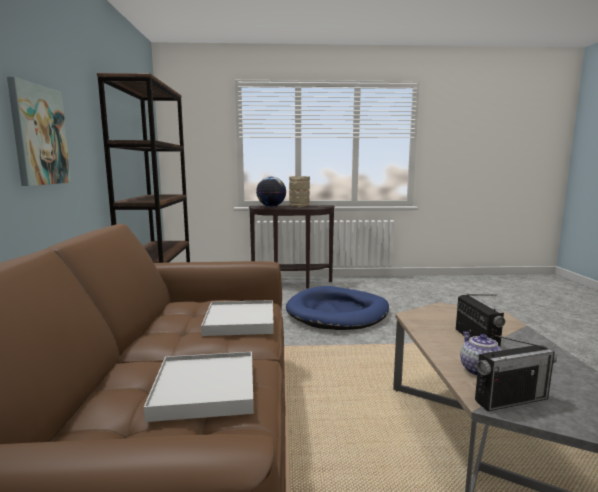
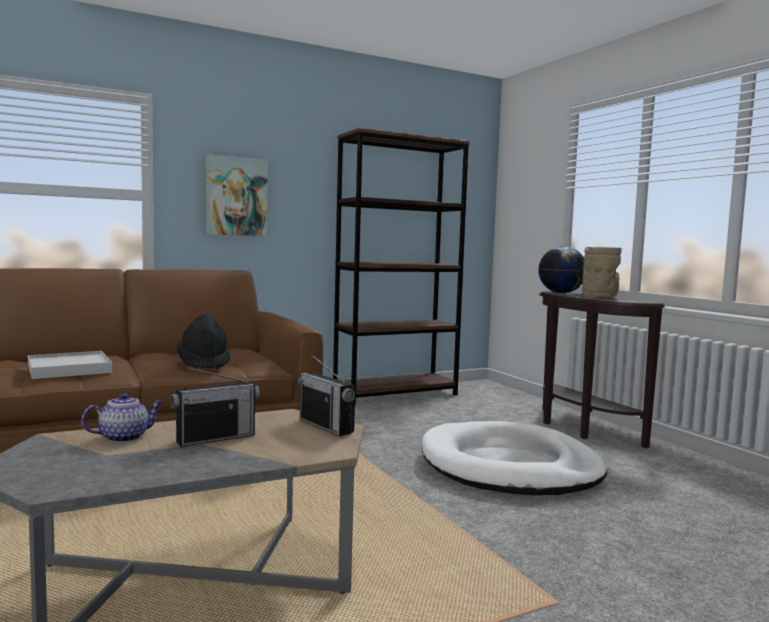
camera: 65 degrees right, 5 degrees down
(240, 321) = (204, 363): white tray -> black hat
(338, 312) = (509, 466): blue dog bed -> white dog bed
(511, 400) = (56, 446): radio -> radio (326, 426)

